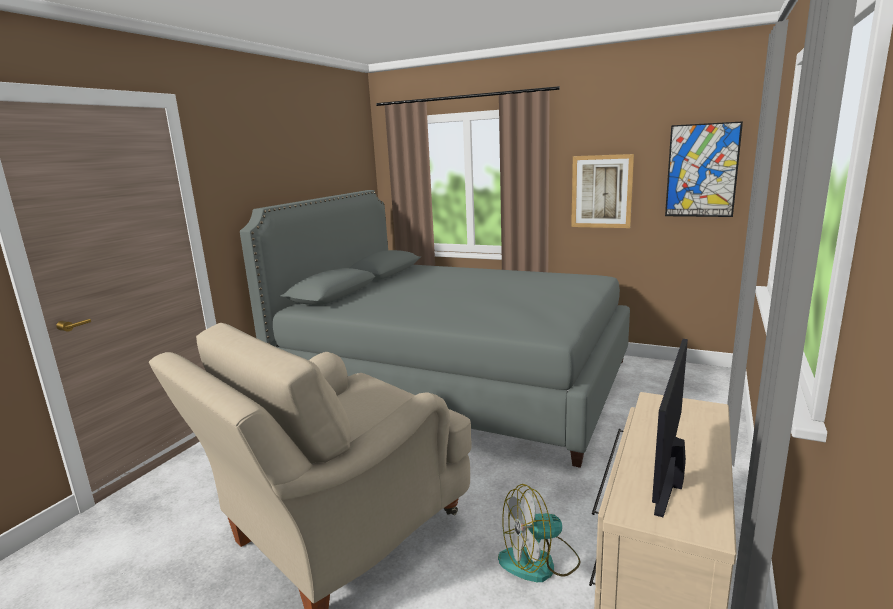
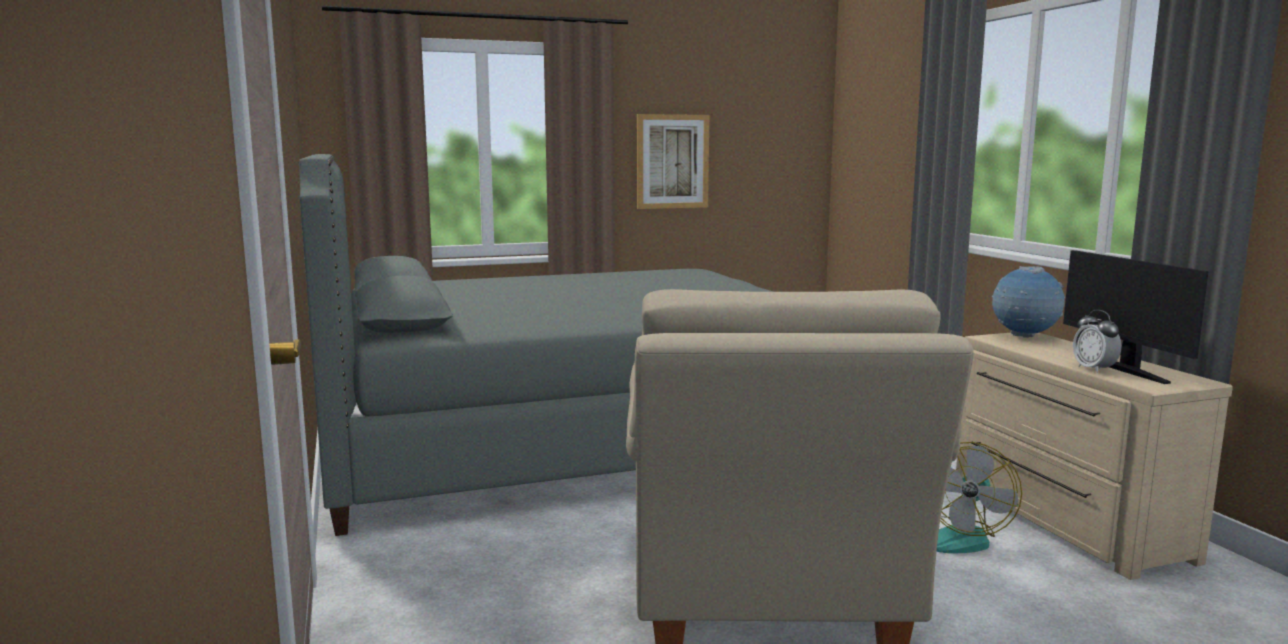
camera: 45 degrees left, 5 degrees down
(639, 469) = (1094, 369): none -> alarm clock
(692, 409) = (1024, 337): none -> globe
(702, 171) = (777, 138): picture -> none

